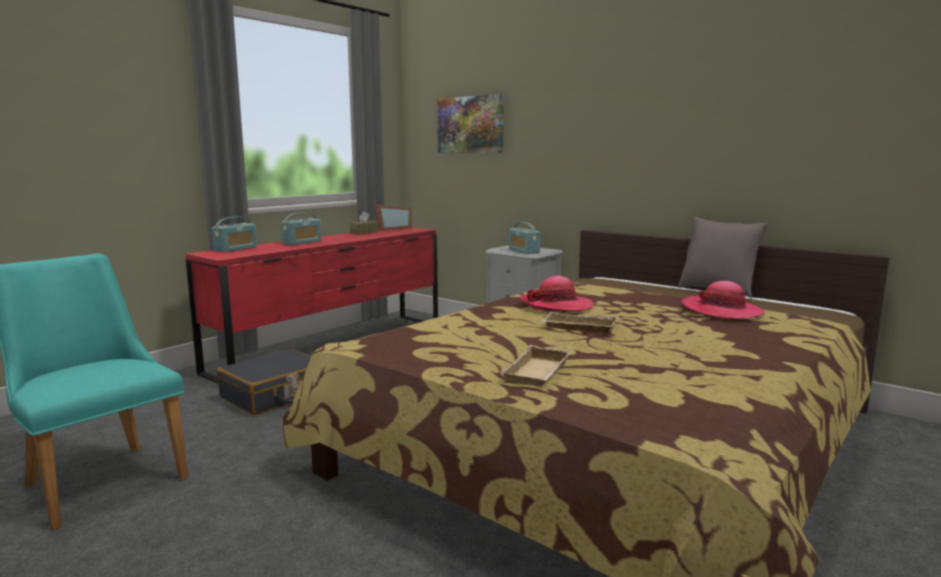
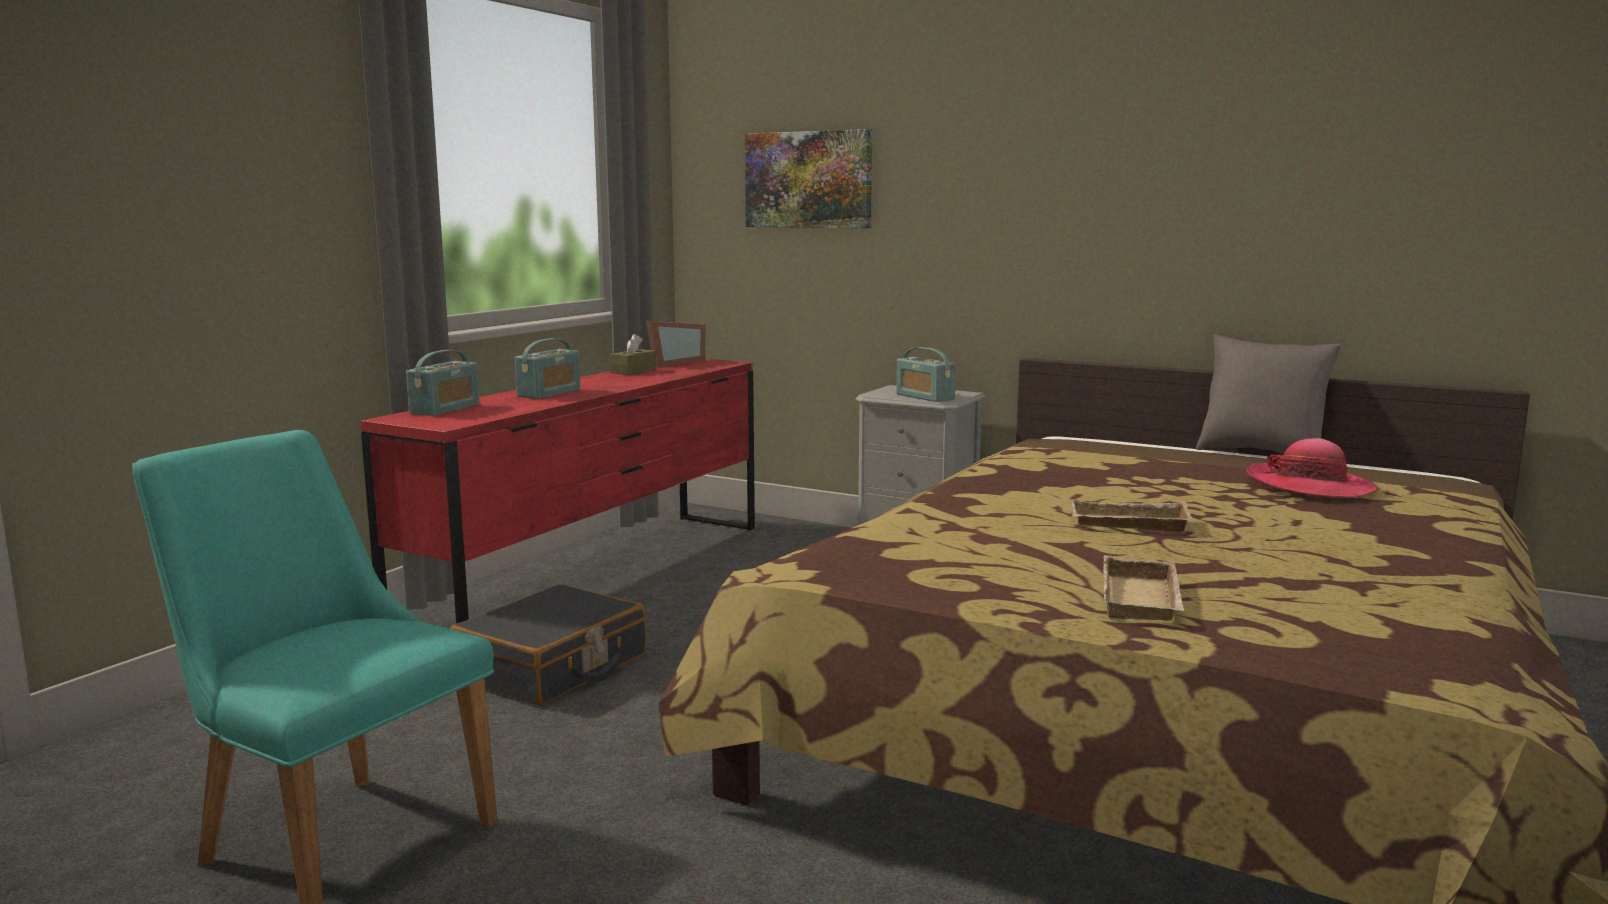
camera: 10 degrees left, 0 degrees up
(556, 305) = (1053, 488): hat -> none

